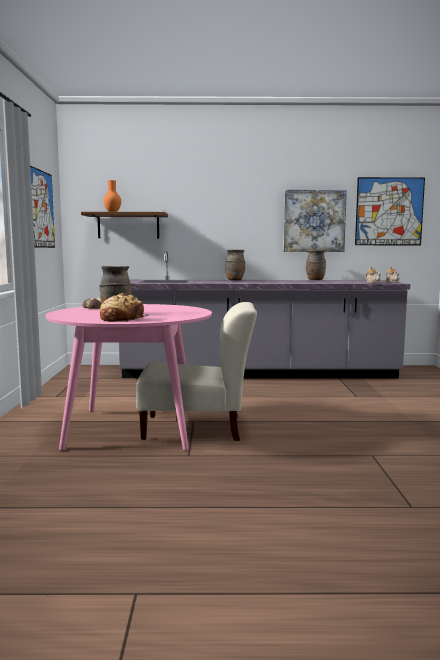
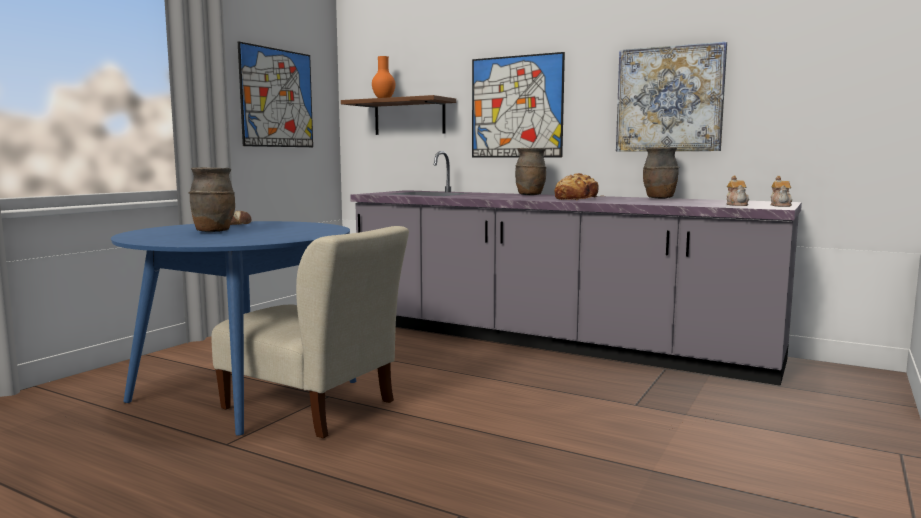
camera: 30 degrees right, 0 degrees up
(122, 319) = (173, 239): bread -> bread (576, 199)
(133, 428) = (245, 391): pink dining table -> blue dining table
(389, 211) = (813, 75): picture -> picture (516, 107)

